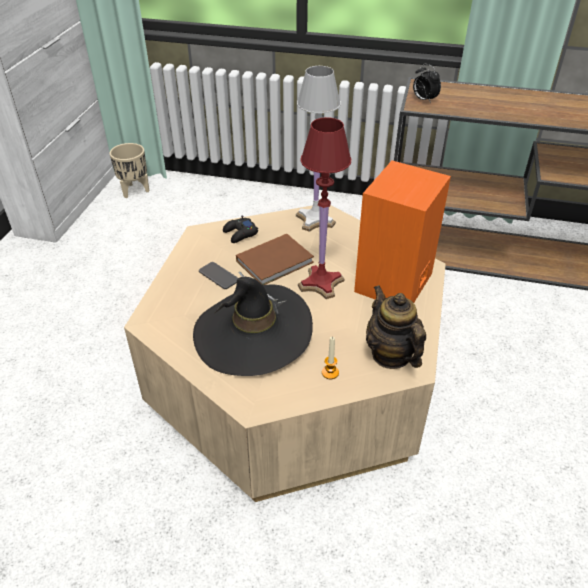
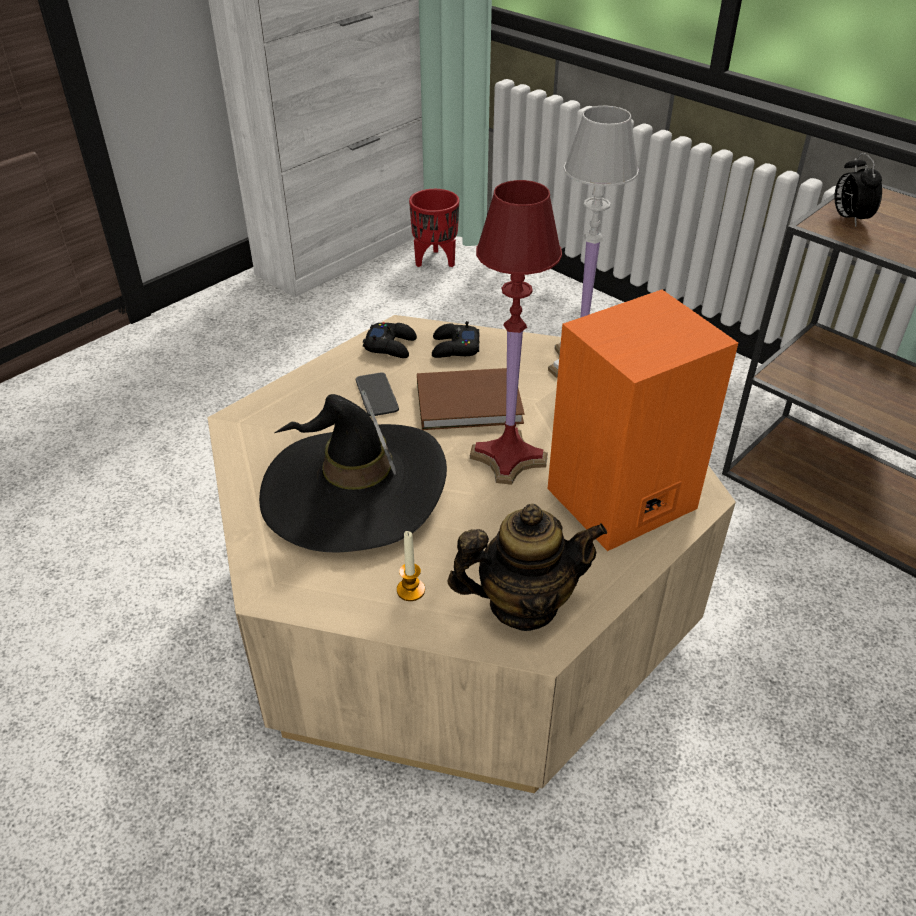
camera: 30 degrees right, 0 degrees up
(135, 191) = (436, 261): beige planter -> red planter
(201, 245) = (391, 345): none -> black game controller
(391, 354) = (523, 604): teapot -> teapot turned 75 degrees clockwise

